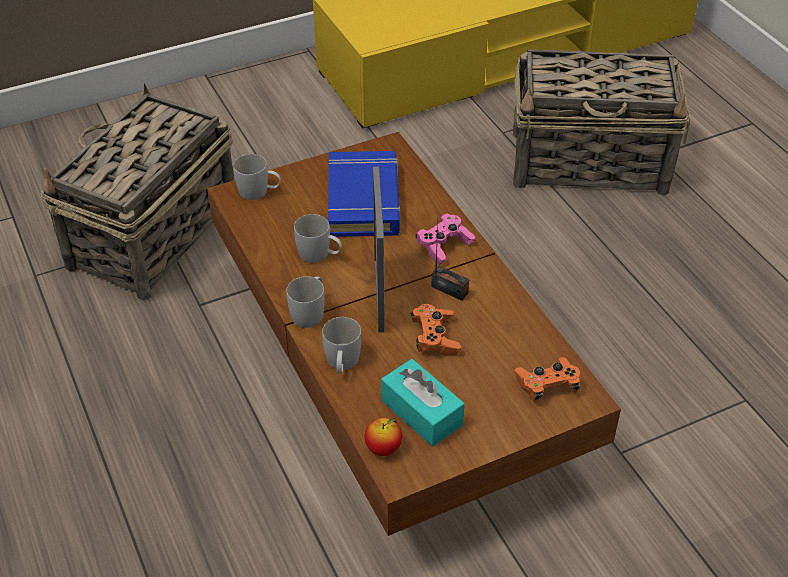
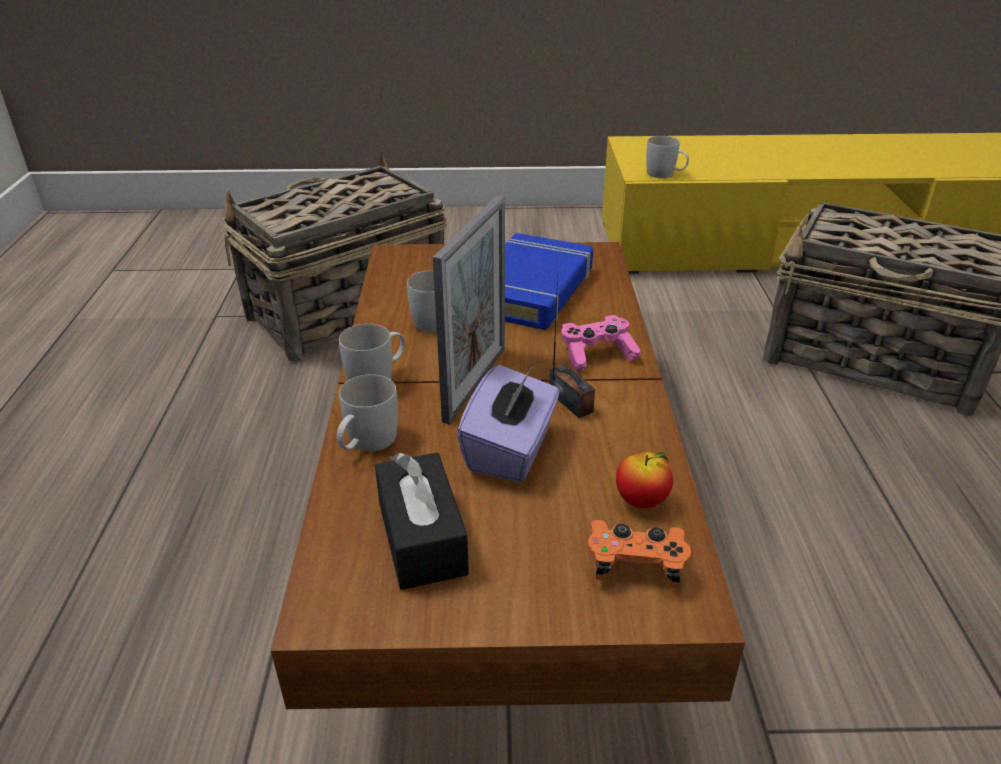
camera: 25 degrees right, 10 degrees down
(259, 192) = (422, 258): white mug -> white mug (665, 174)
(383, 448) = (330, 567): apple -> apple (641, 501)
(421, 412) = (421, 537): turquoise tissue box -> black tissue box
(435, 338) = (511, 450): orange game controller -> purple tissue box

